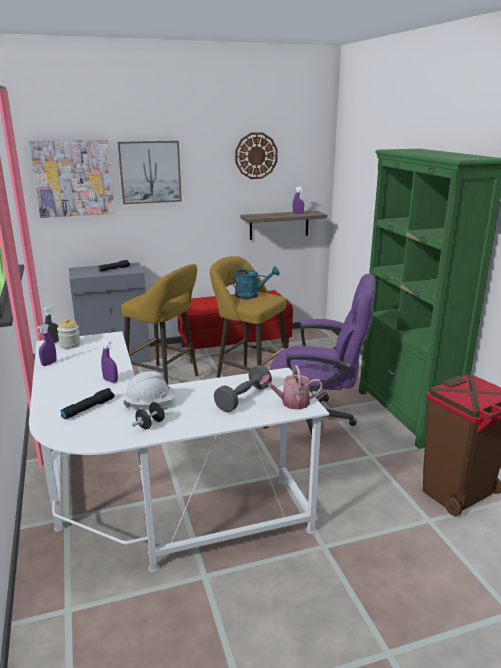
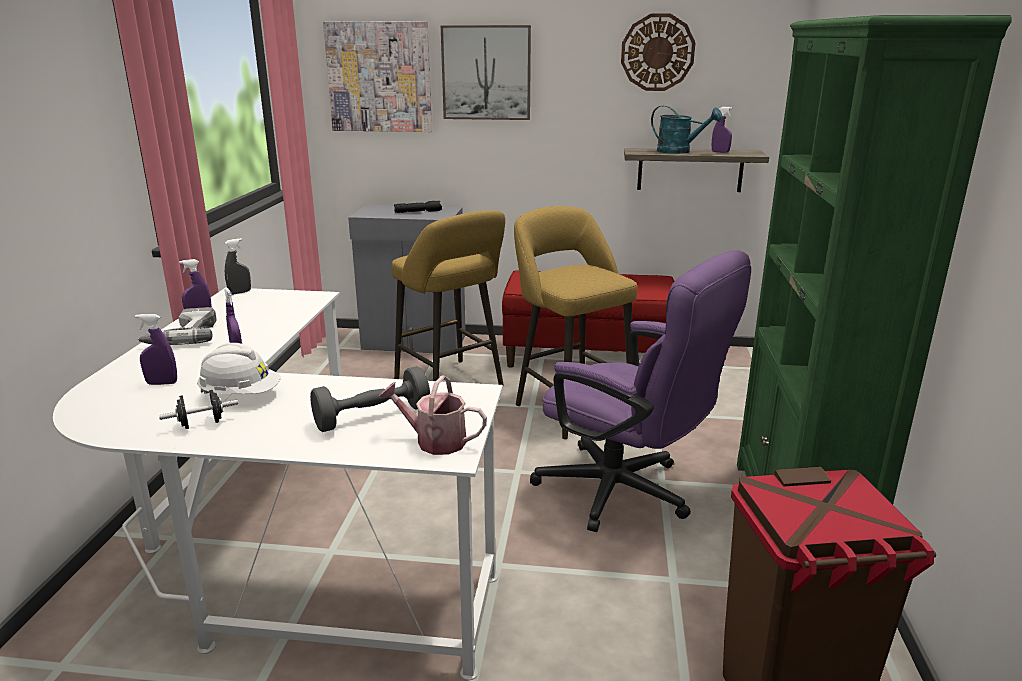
camera: 25 degrees right, 0 degrees up
(56, 378) = (182, 336): none -> power drill
(70, 345) = (254, 298): jar -> none
(88, 408) = (162, 383): black flashlight -> purple spray bottle
(251, 295) = (580, 271): turquoise watering can -> turquoise watering can (679, 152)

